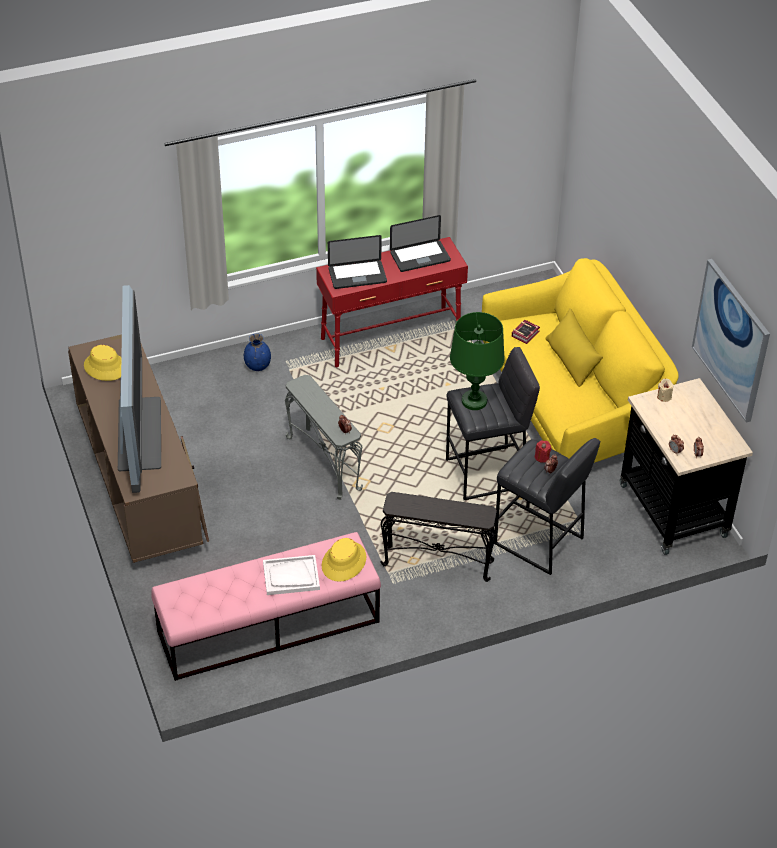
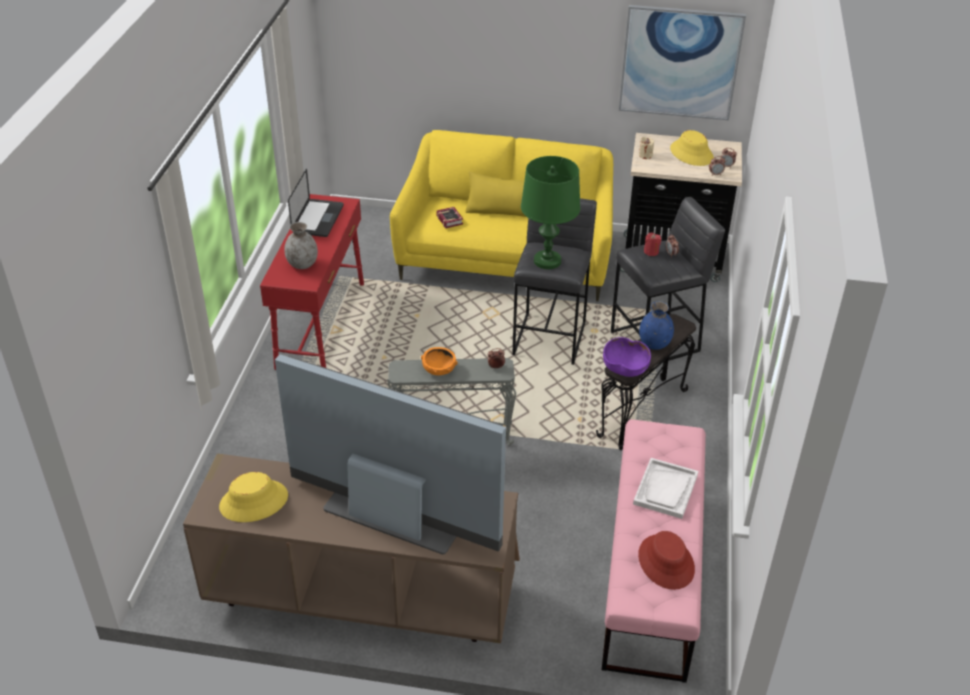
camera: 60 degrees left, 5 degrees down
(217, 600) = (666, 562): none -> red hat
(258, 366) = (268, 429): blue vase -> blue vase (654, 344)
(318, 402) = (439, 369): none -> orange bowl
(344, 562) = (668, 443): yellow hat -> yellow hat (691, 153)
(357, 275) = (302, 264): laptop -> grey vase
(400, 503) = (625, 368): none -> purple bowl

